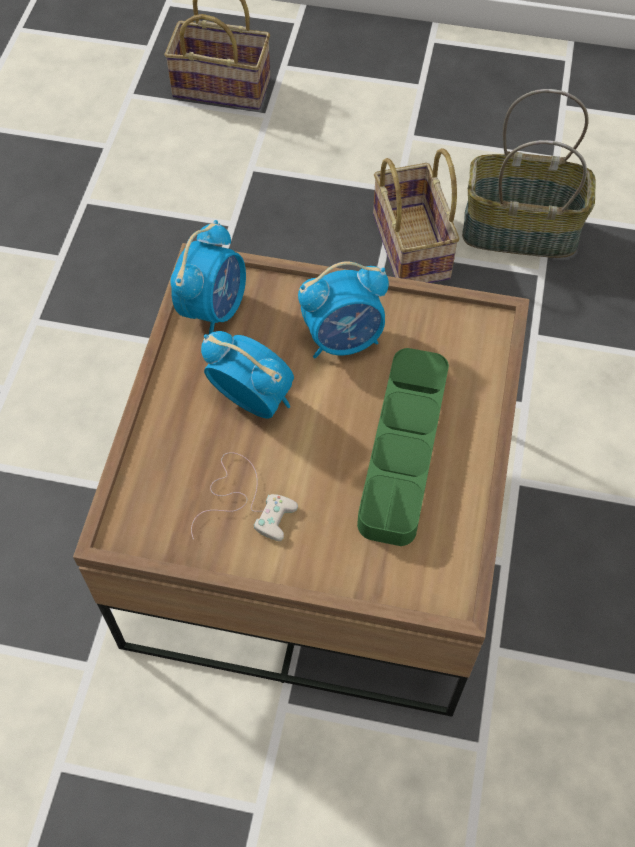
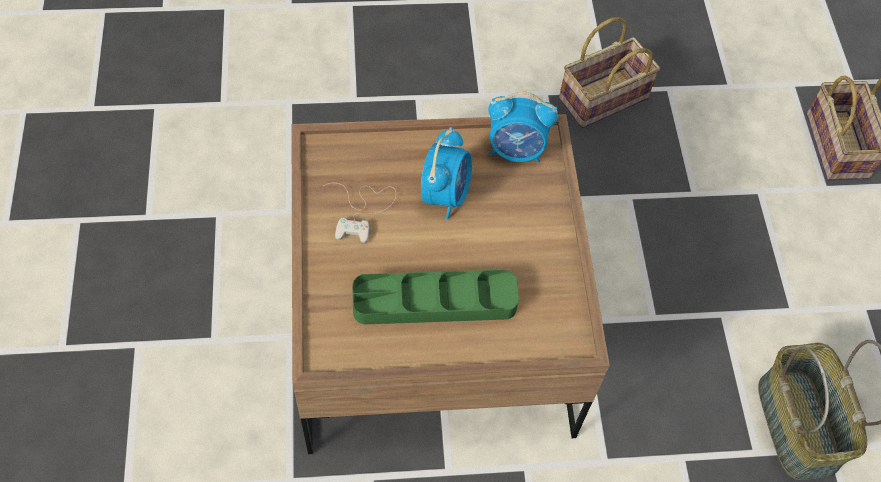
camera: 70 degrees right, 0 degrees up
(344, 340) = (520, 241): alarm clock -> none
(414, 248) = (734, 337): basket -> basket (602, 101)

